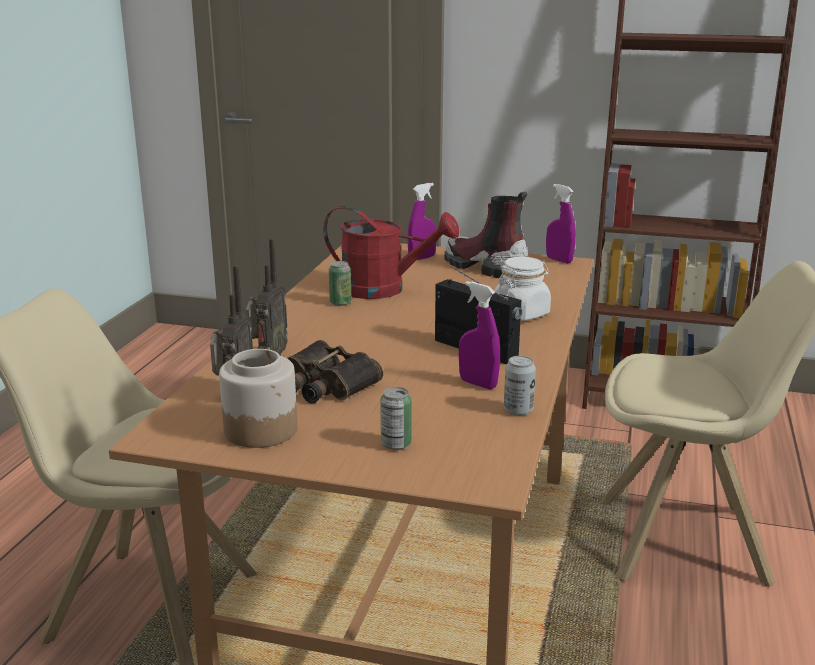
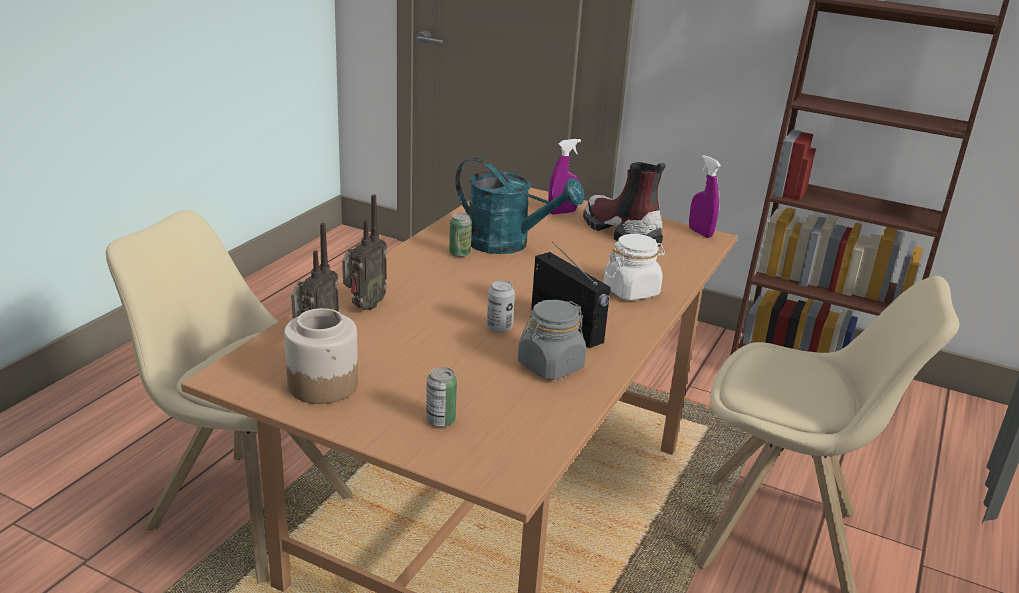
camera: 10 degrees right, 5 degrees up
(324, 385) = (402, 344): binoculars -> none
(384, 290) = (508, 244): red watering can -> turquoise watering can
(478, 384) = (550, 366): purple spray bottle -> grey jar
(518, 410) = (575, 402): can -> can (499, 328)

